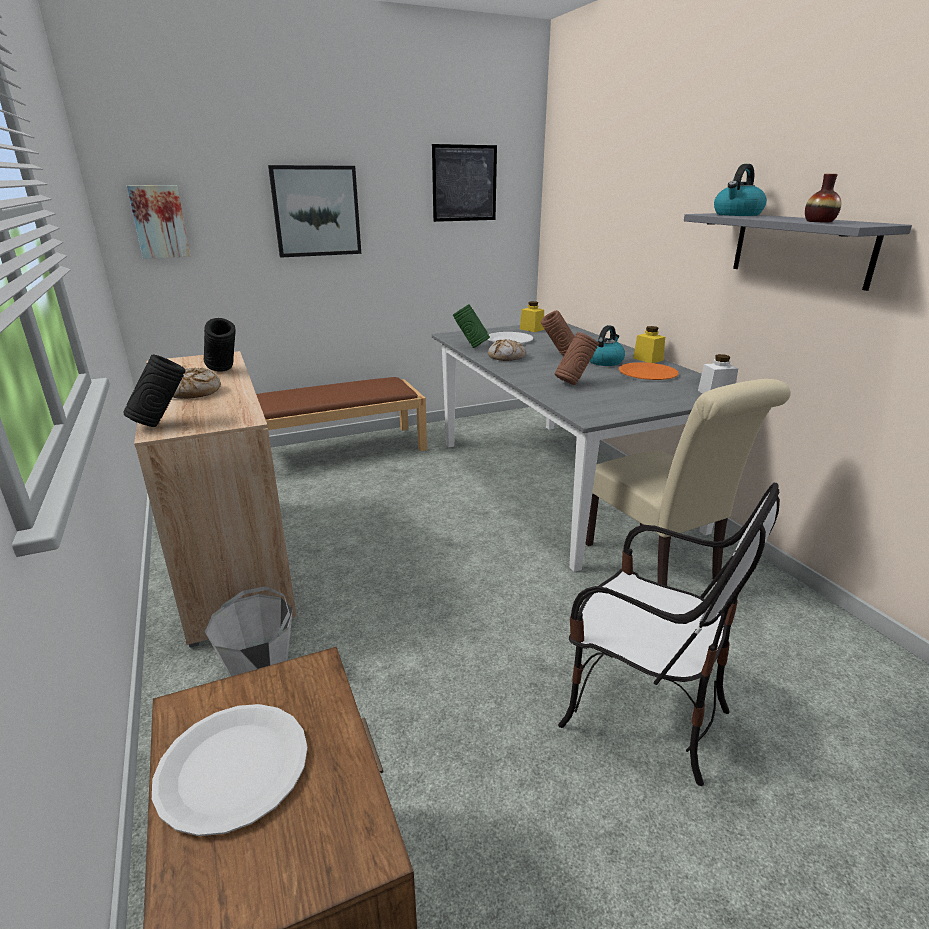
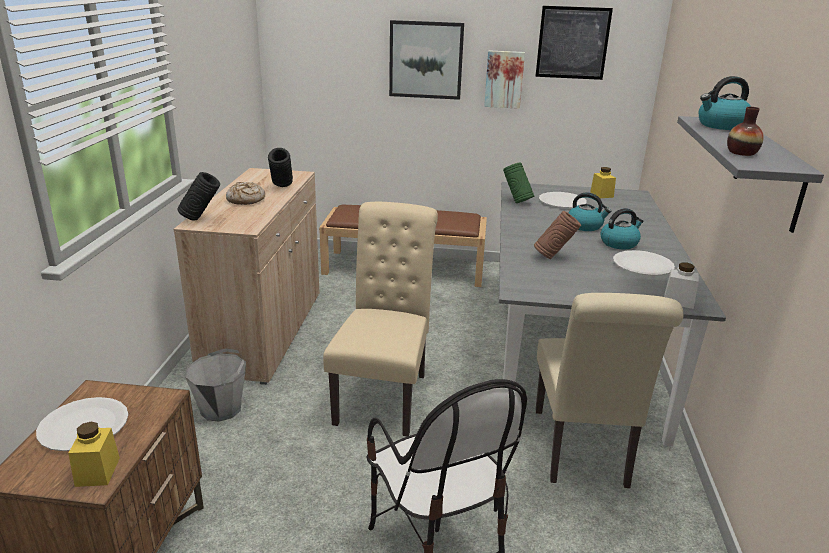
camera: 30 degrees right, 0 degrees up
(159, 221) = (303, 59): picture -> picture (504, 79)
(436, 580) = (384, 394): none -> beige chair
(507, 357) = (533, 219): bread -> none
(558, 354) = (585, 226): brown vase -> kettle
(648, 359) = (669, 251): yellow jar -> yellow jar (97, 472)
(648, 373) = (643, 265): orange plate -> white plate

